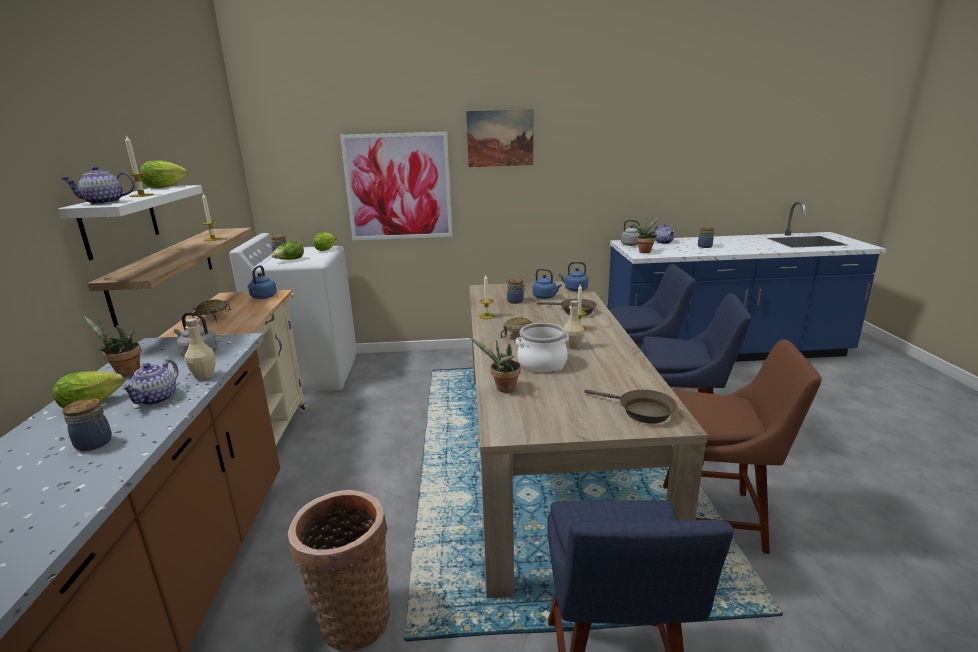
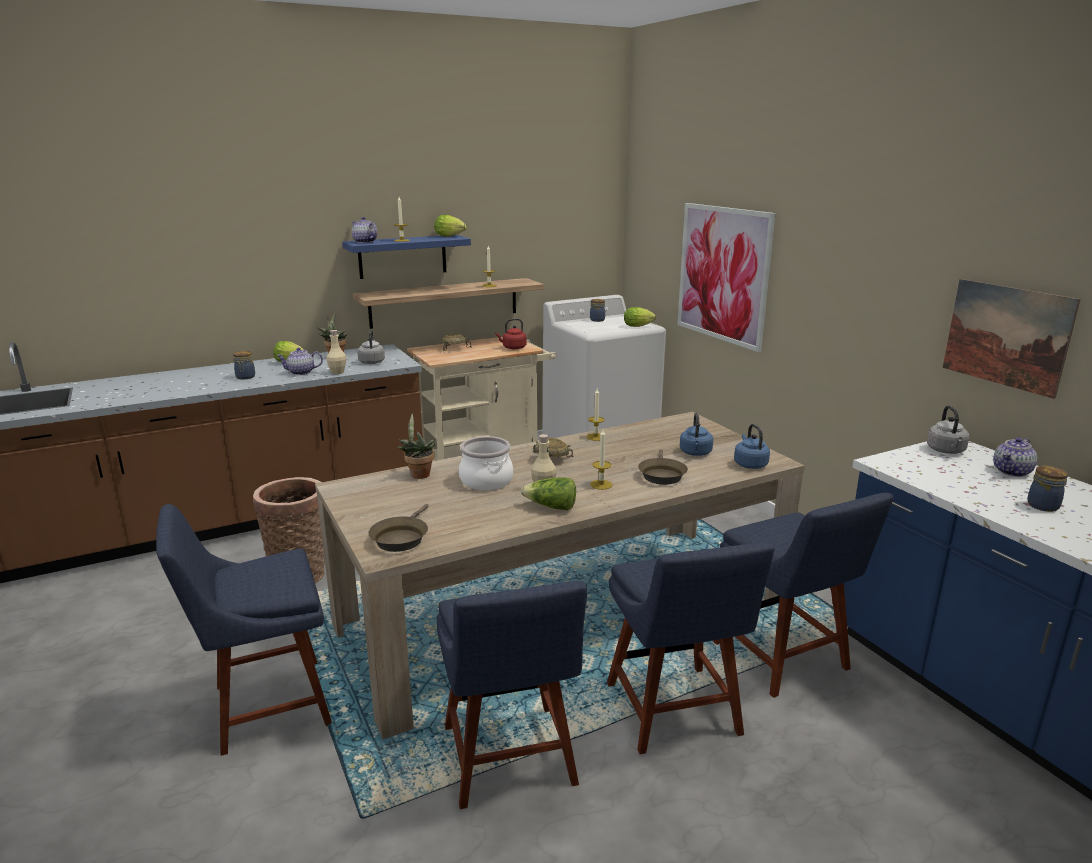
camera: 65 degrees right, 0 degrees up
(120, 221) = (402, 256): white shelf -> blue shelf
(263, 297) = (513, 348): blue kettle -> red kettle
(289, 260) = (586, 325): lettuce -> lettuce (551, 507)
(500, 138) = (829, 231): picture -> picture (1006, 336)
(516, 301) = (661, 441): jar -> none
(645, 251) = (915, 463): potted plant -> none
(718, 517) = (510, 760): brown chair -> blue chair

